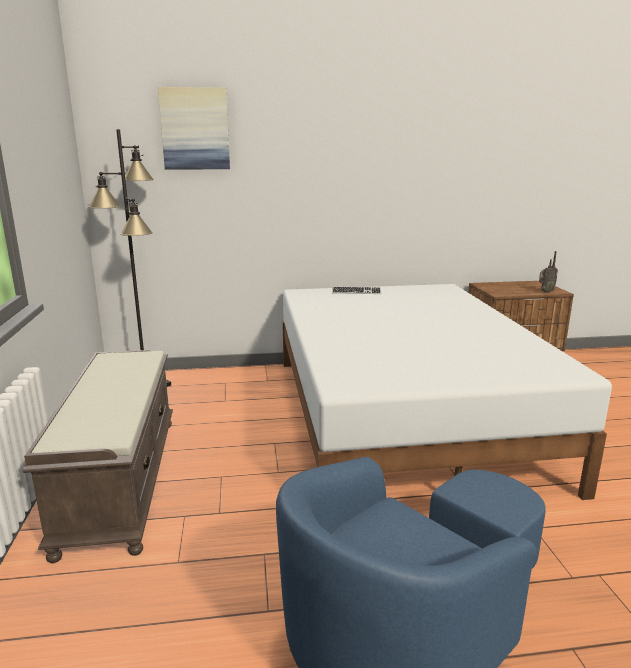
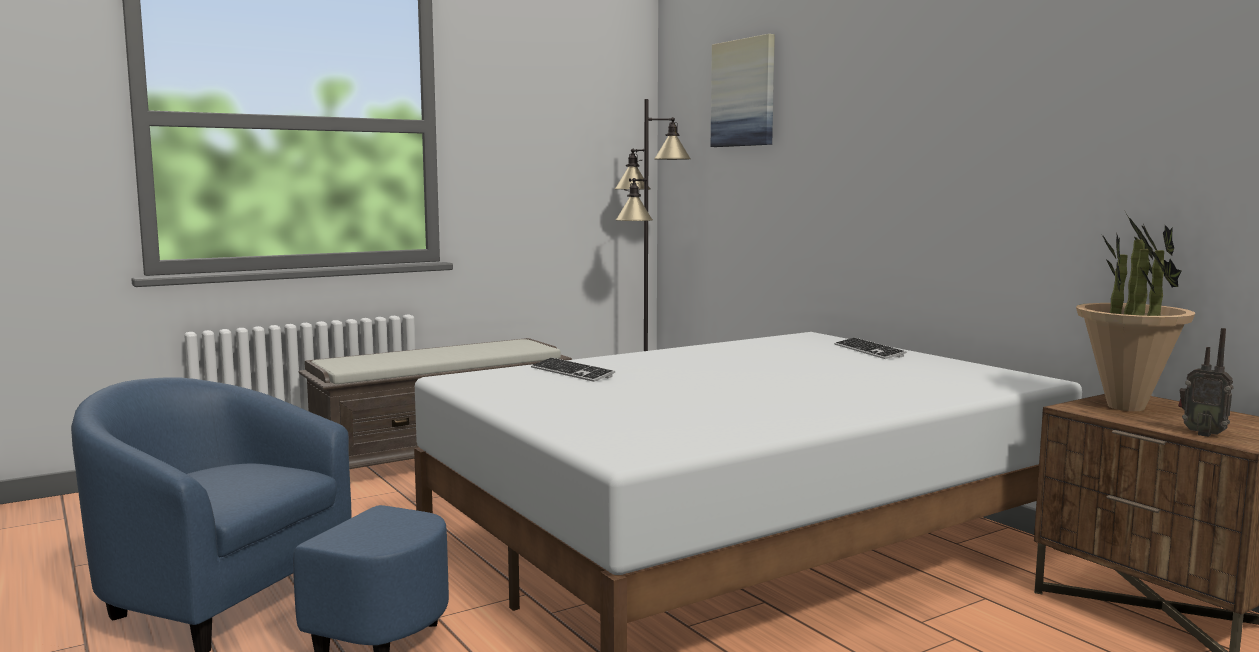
camera: 65 degrees right, 10 degrees down
(353, 353) = (572, 372): none -> keyboard
(500, 289) = (1126, 407): none -> potted plant

